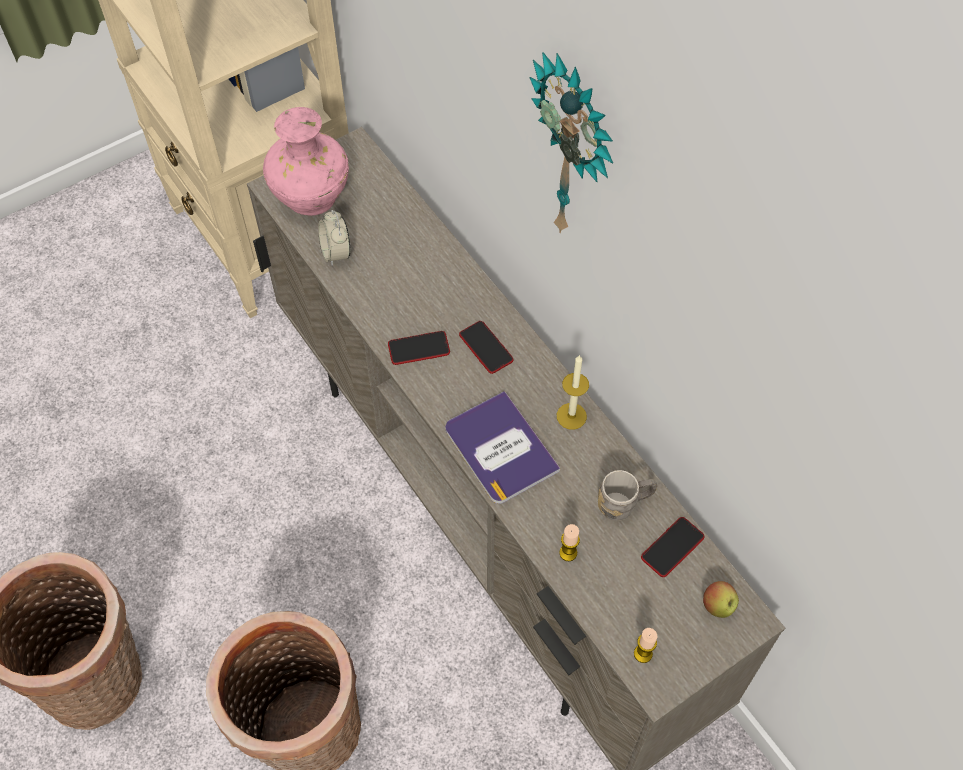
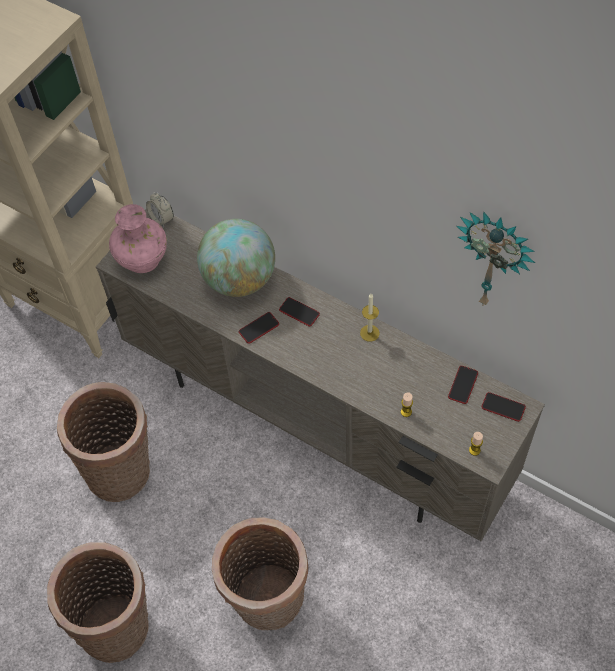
camera: 20 degrees left, 0 degrees up
(207, 475) = (122, 470): none -> basket
(336, 253) = (177, 289): alarm clock -> alarm clock (162, 219)
(427, 271) = (240, 279): none -> globe
(500, 449) = (337, 368): book -> none
(575, 152) = (337, 176): wall clock -> wall clock (494, 259)
(624, 504) = (424, 372): grey mug -> none
(718, 606) = (503, 407): apple -> phone

